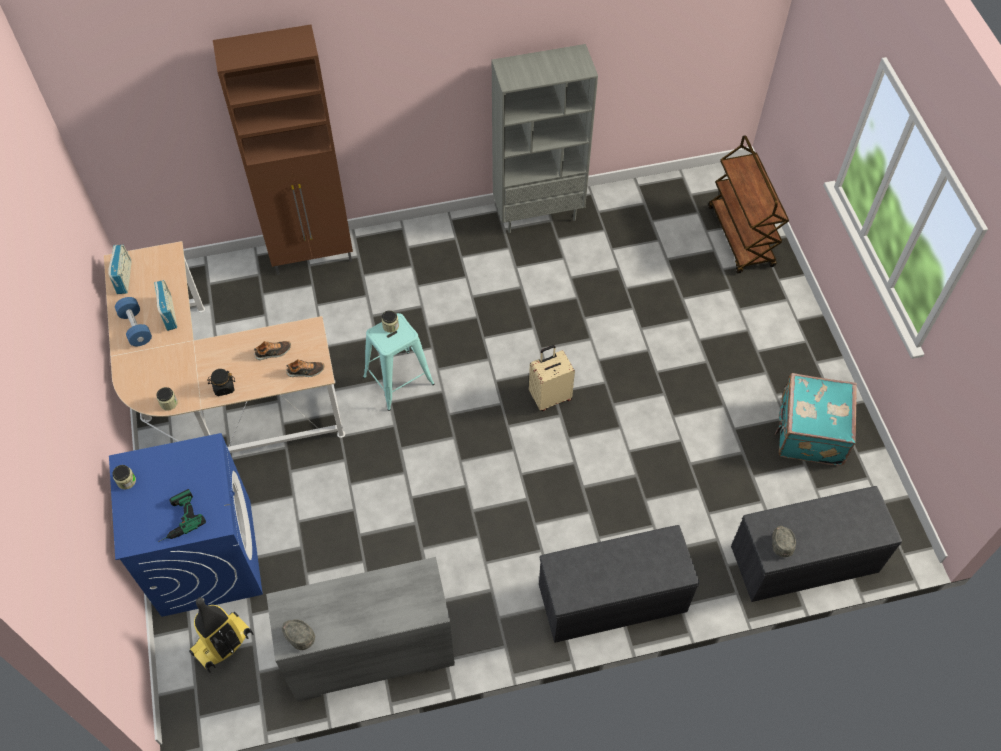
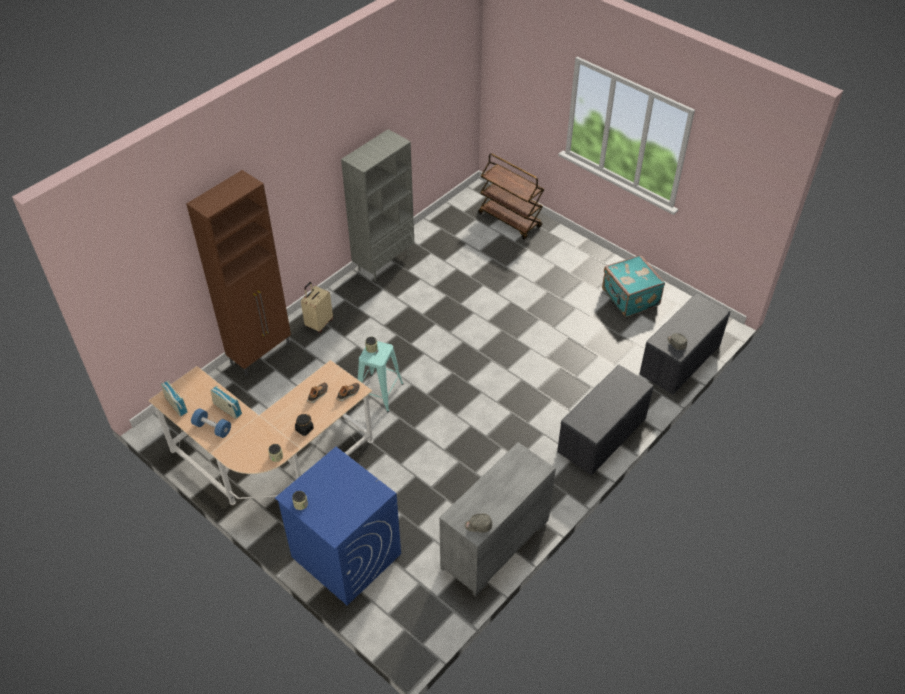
camera: 35 degrees left, 10 degrees down
(176, 519) = (353, 505): power drill -> none
(222, 644) = (401, 596): vacuum cleaner -> none
(550, 396) = (477, 353): beige suitcase -> beige suitcase (319, 323)

